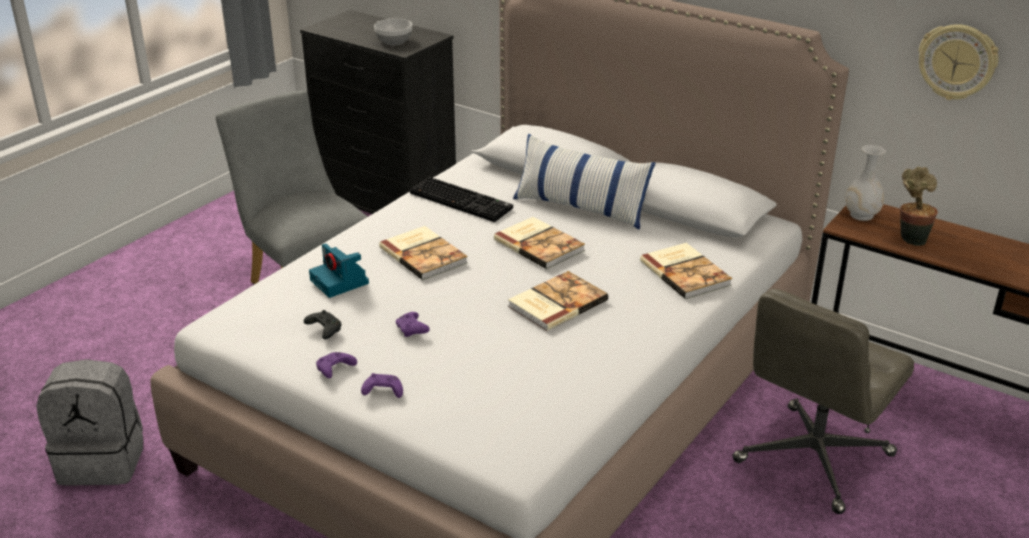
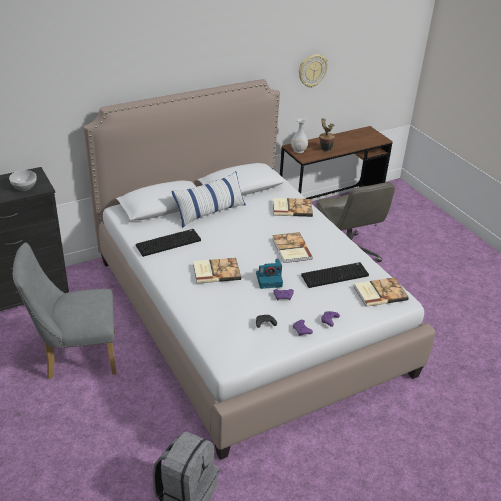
camera: 65 degrees left, 5 degrees up
(340, 282) = (223, 306): camera -> camera (269, 279)
(523, 366) = (335, 275): none -> keyboard
(539, 244) = (236, 235): book -> book (379, 293)

